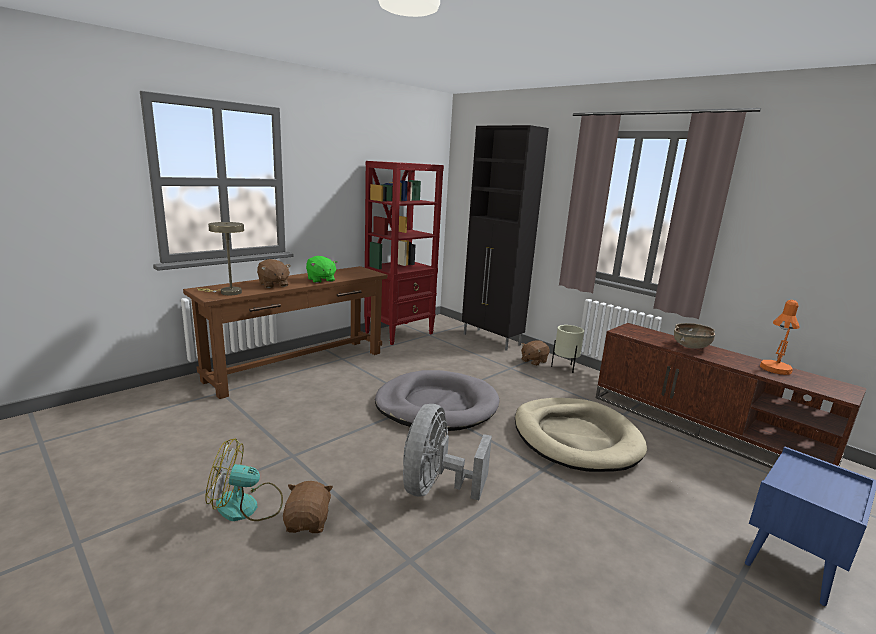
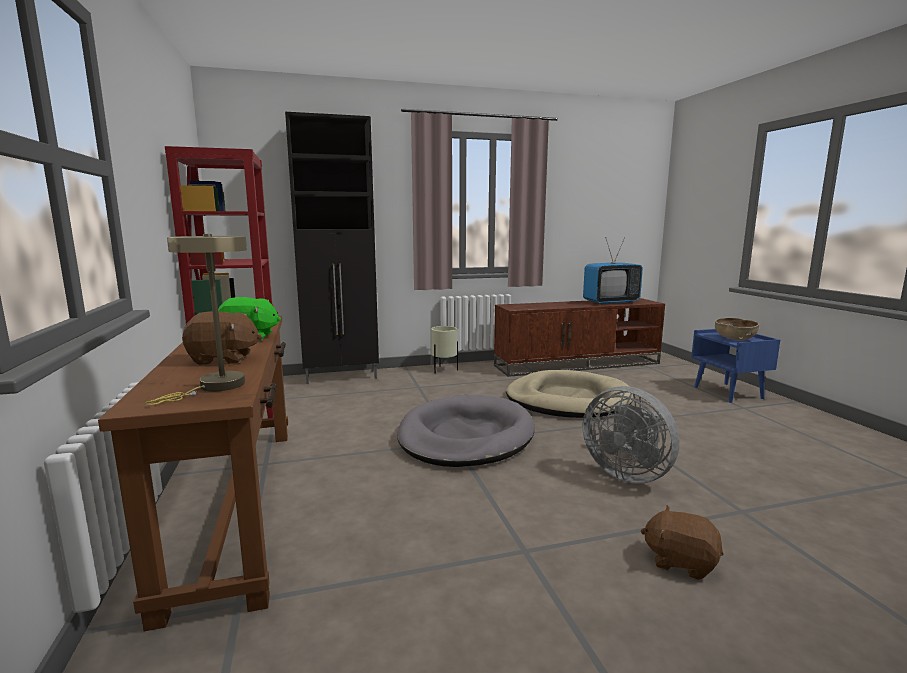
camera: 60 degrees left, 5 degrees down
(247, 506) = (641, 609): fan -> none
(533, 361) = (415, 375): brown plush toy -> none
(691, 346) = (558, 304): brown bowl -> brown bowl (735, 339)
(774, 370) = (610, 302): orange table lamp -> television

